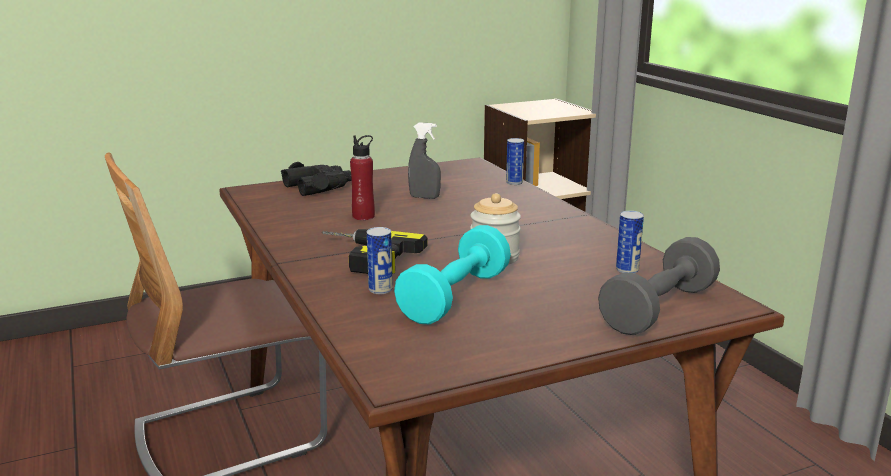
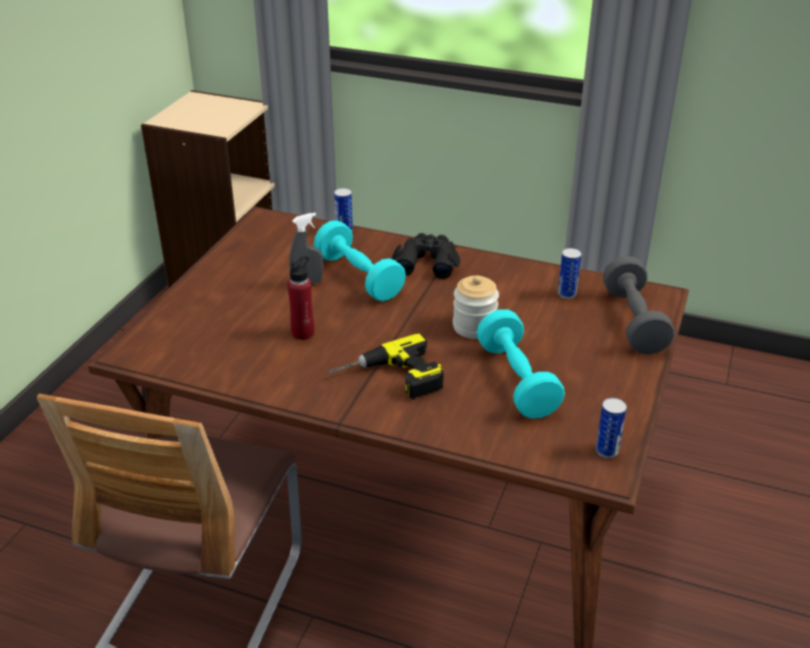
camera: 45 degrees left, 15 degrees up
(319, 186) = (190, 314): black binoculars -> black binoculars (427, 262)
(380, 290) = (461, 403): can -> can (607, 451)
(469, 205) = (359, 277): none -> turquoise dumbbell

